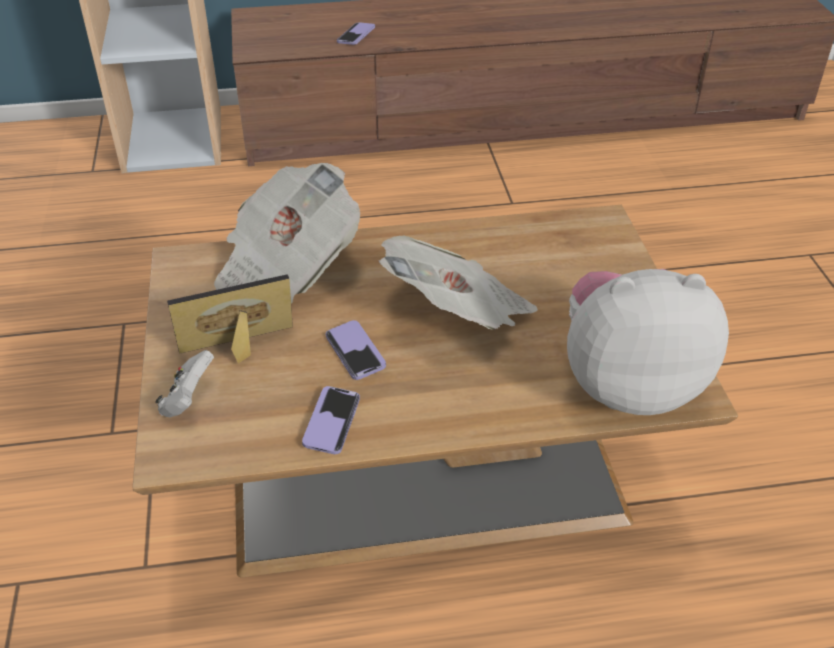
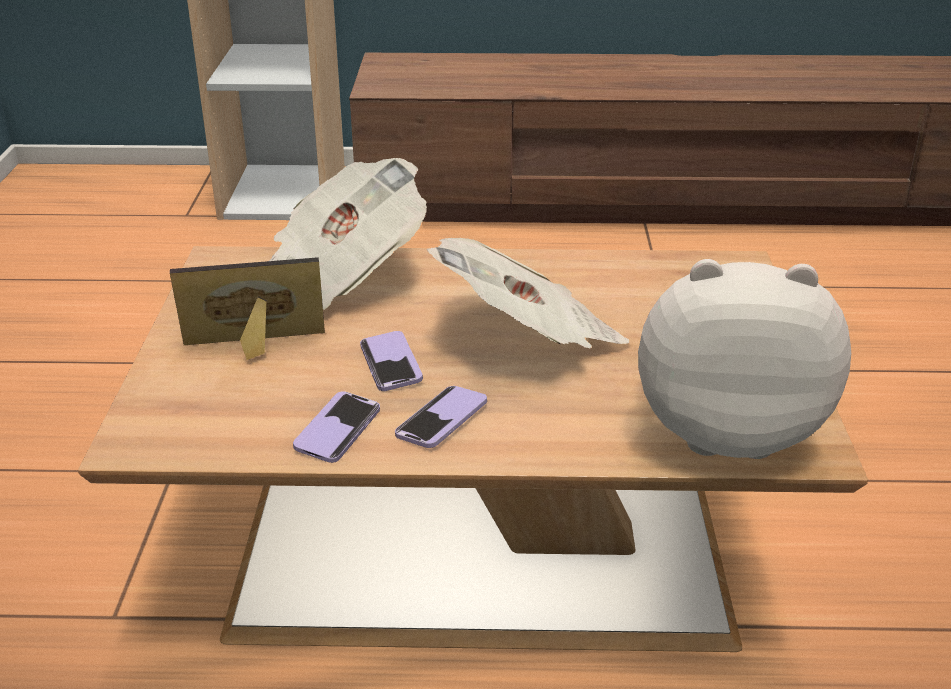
camera: 10 degrees right, 10 degrees down
(188, 400) = (175, 391): white game controller -> none
(356, 35) = (496, 82): phone -> phone (442, 419)

